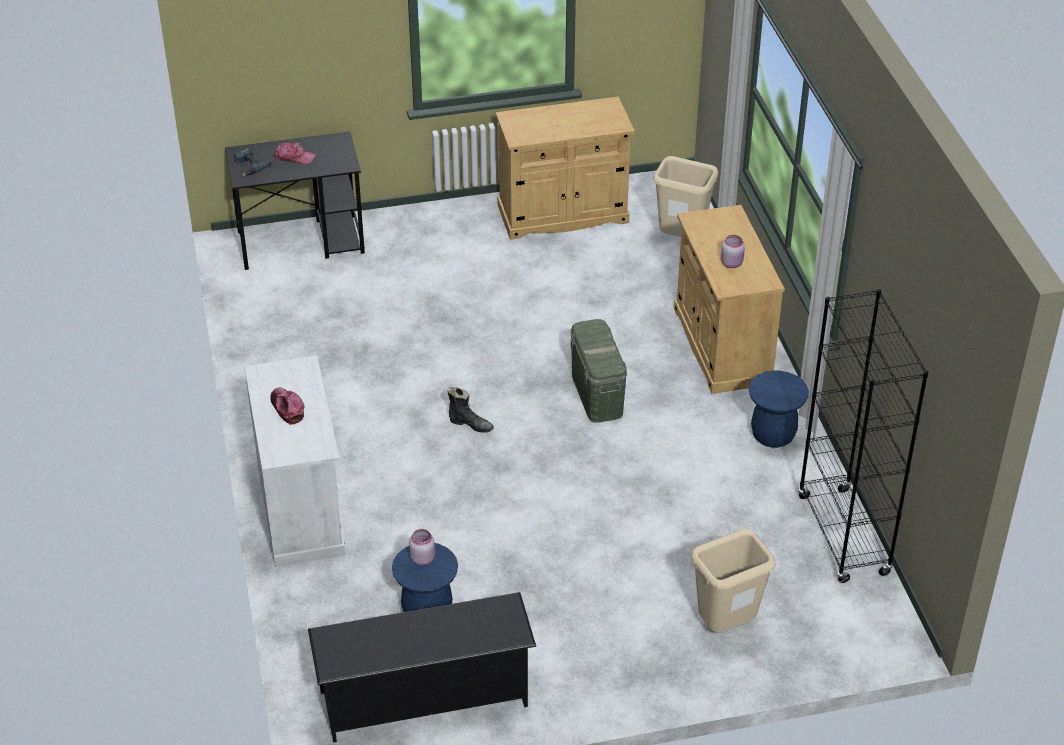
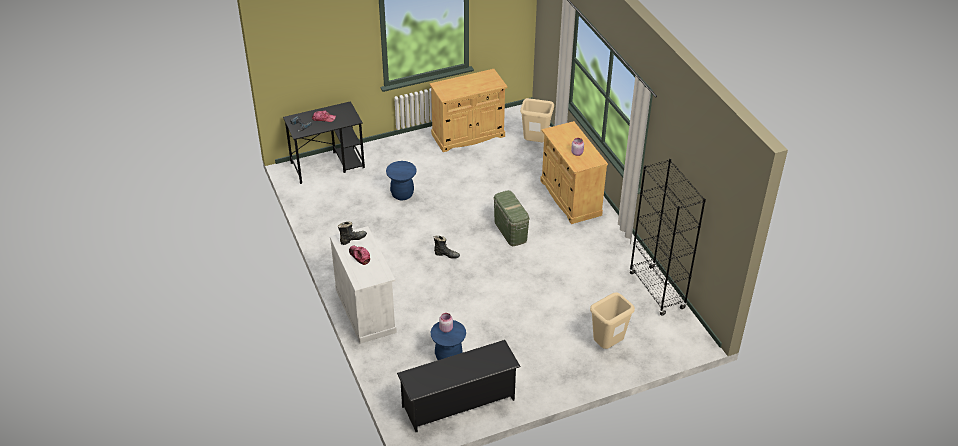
camera: 10 degrees left, 0 degrees up
(283, 376) = (352, 239): none -> black boot
(773, 435) = (608, 242): blue stool -> blue stool (402, 194)

